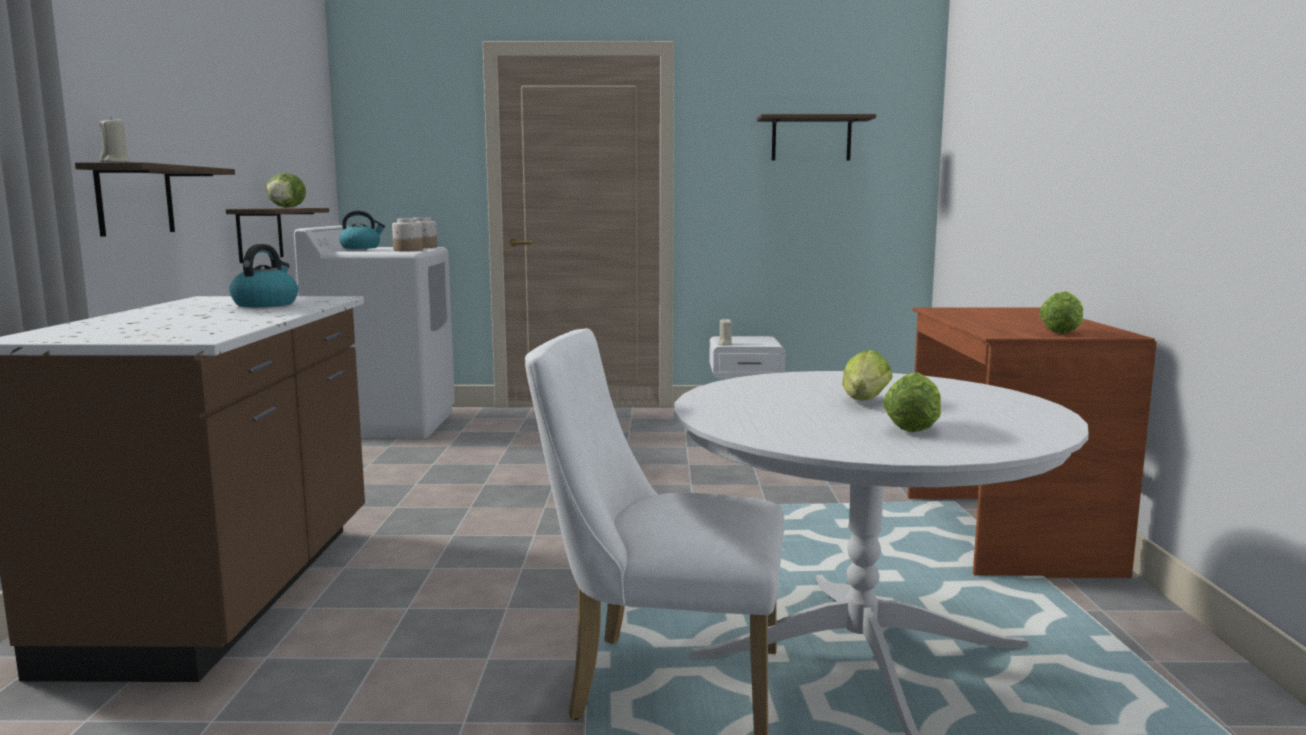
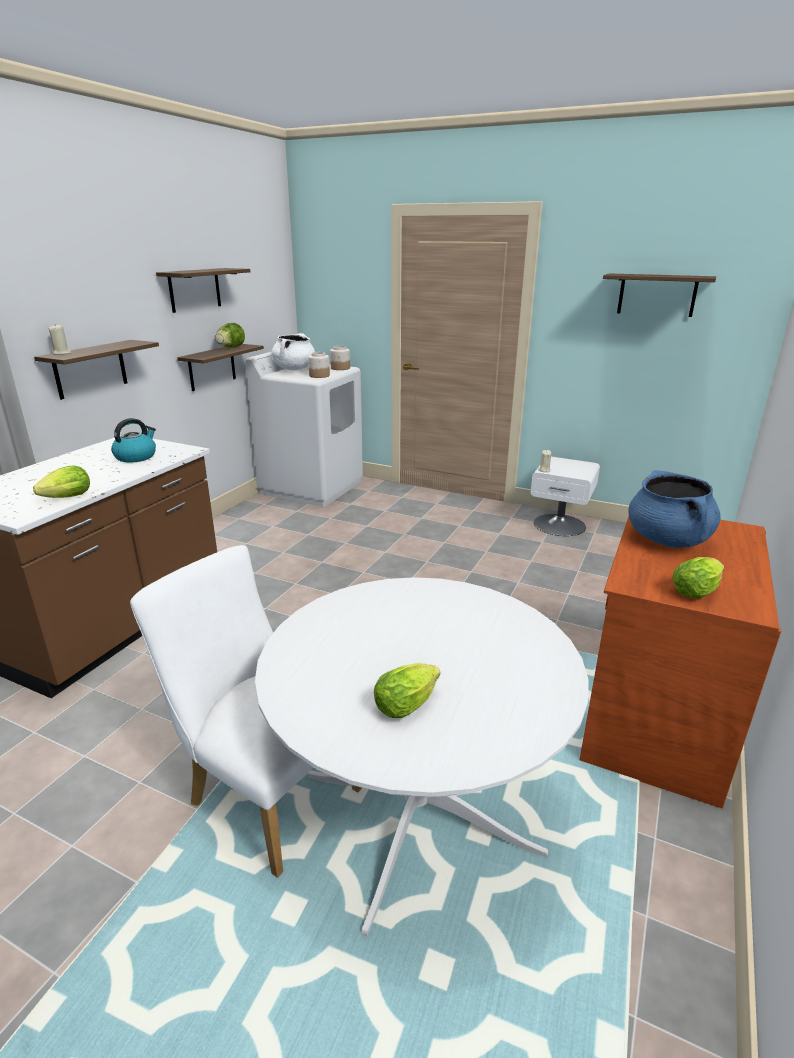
camera: 25 degrees right, 15 degrees up
(243, 119) = (194, 289): none -> shelf
(361, 248) = (294, 369): kettle -> white cooking pot
(864, 402) = (426, 648): lettuce -> lettuce (65, 498)
(983, 317) = (668, 540): none -> blue cooking pot

